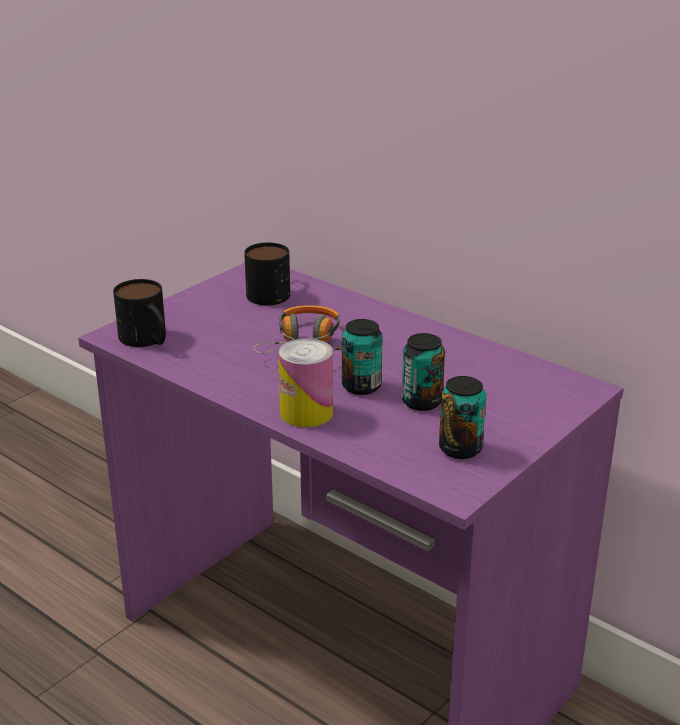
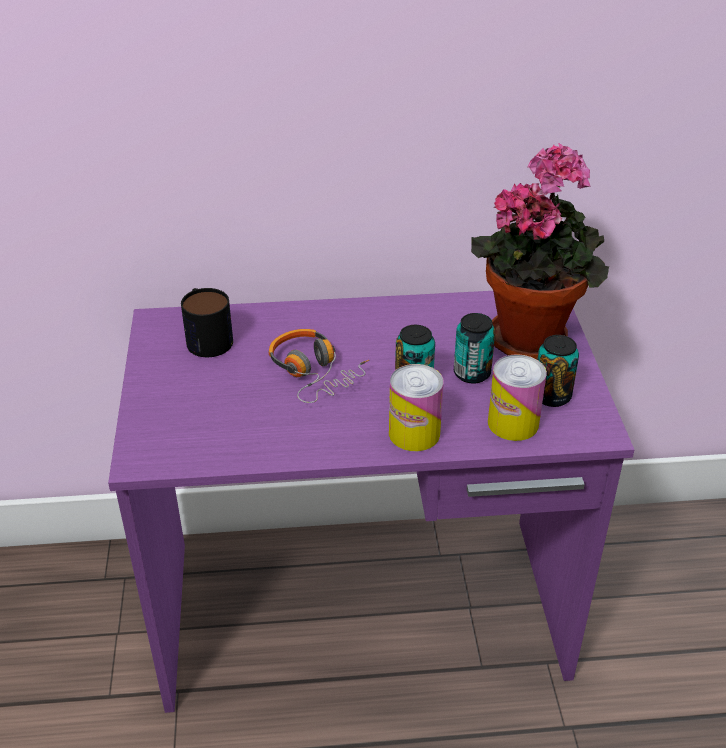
camera: 45 degrees left, 10 degrees up
(148, 340) = (180, 446): mug -> none
(393, 447) = (513, 423): none -> can
(523, 403) = (531, 335): none -> potted plant

